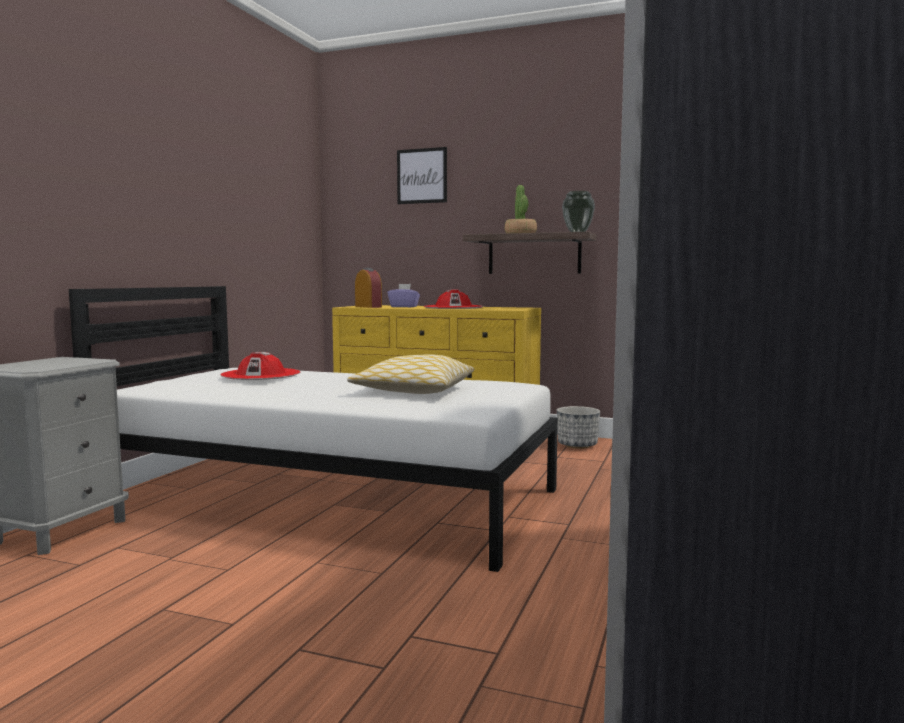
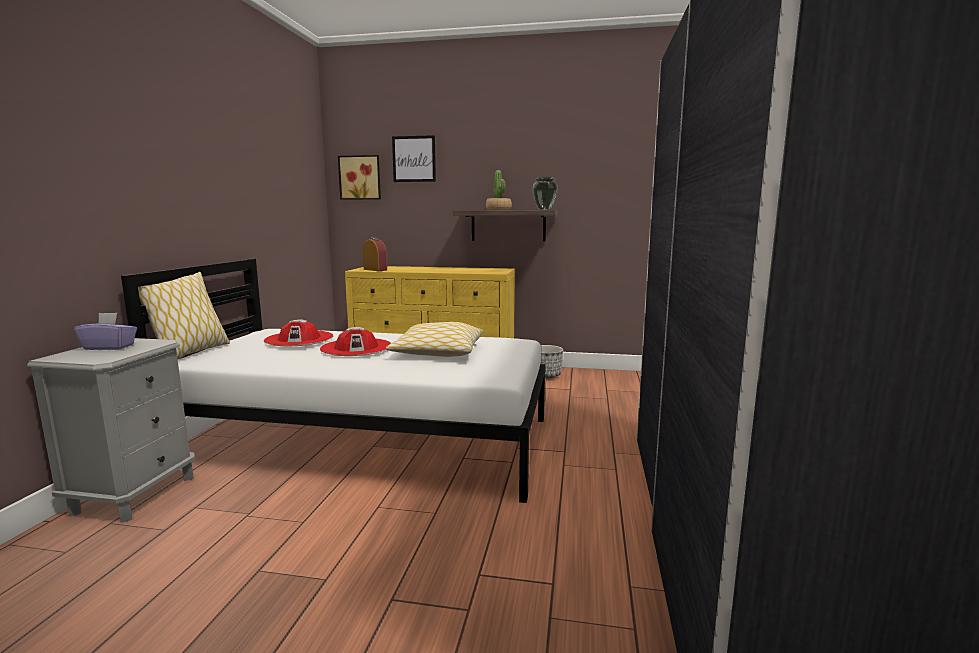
camera: 10 degrees left, 5 degrees up
(137, 383) = (189, 353): none -> pillow
(360, 200) = (360, 177): none -> picture
(404, 307) = (405, 269): purple tissue box -> purple tissue box (109, 347)
(453, 307) = (446, 269): red hat -> red hat (356, 347)

